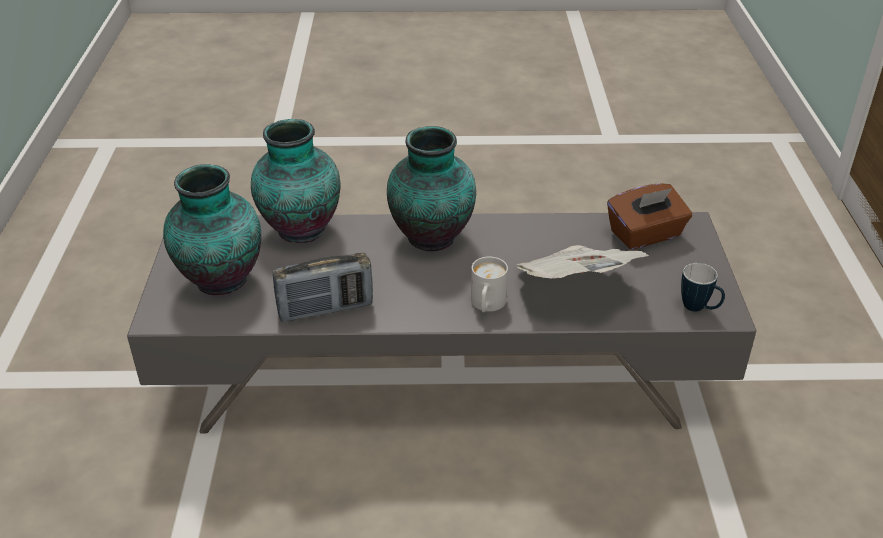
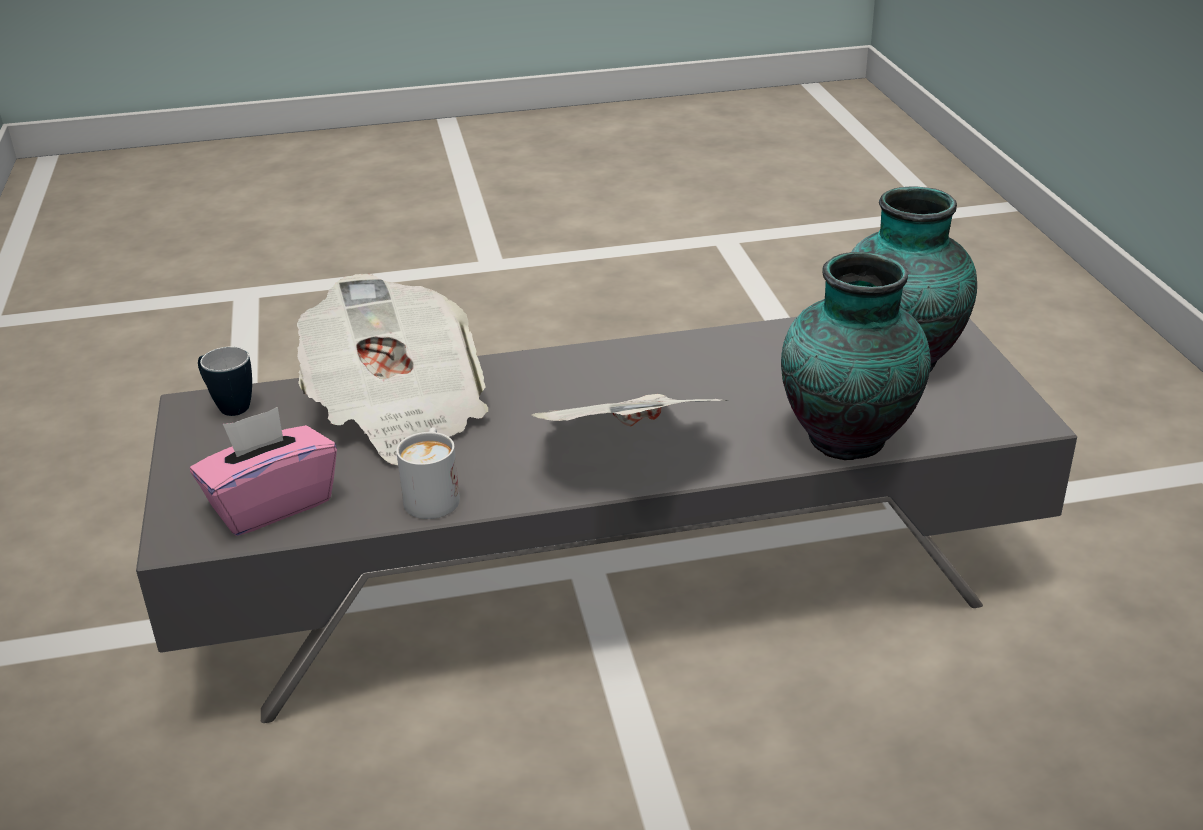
camera: 170 degrees right, 5 degrees down
(325, 309) = (735, 346): radio -> none
(432, 239) = (630, 451): vase -> newspaper
(487, 305) = (524, 375): white mug -> white mug (433, 494)
(645, 235) = (271, 504): brown tissue box -> pink tissue box

